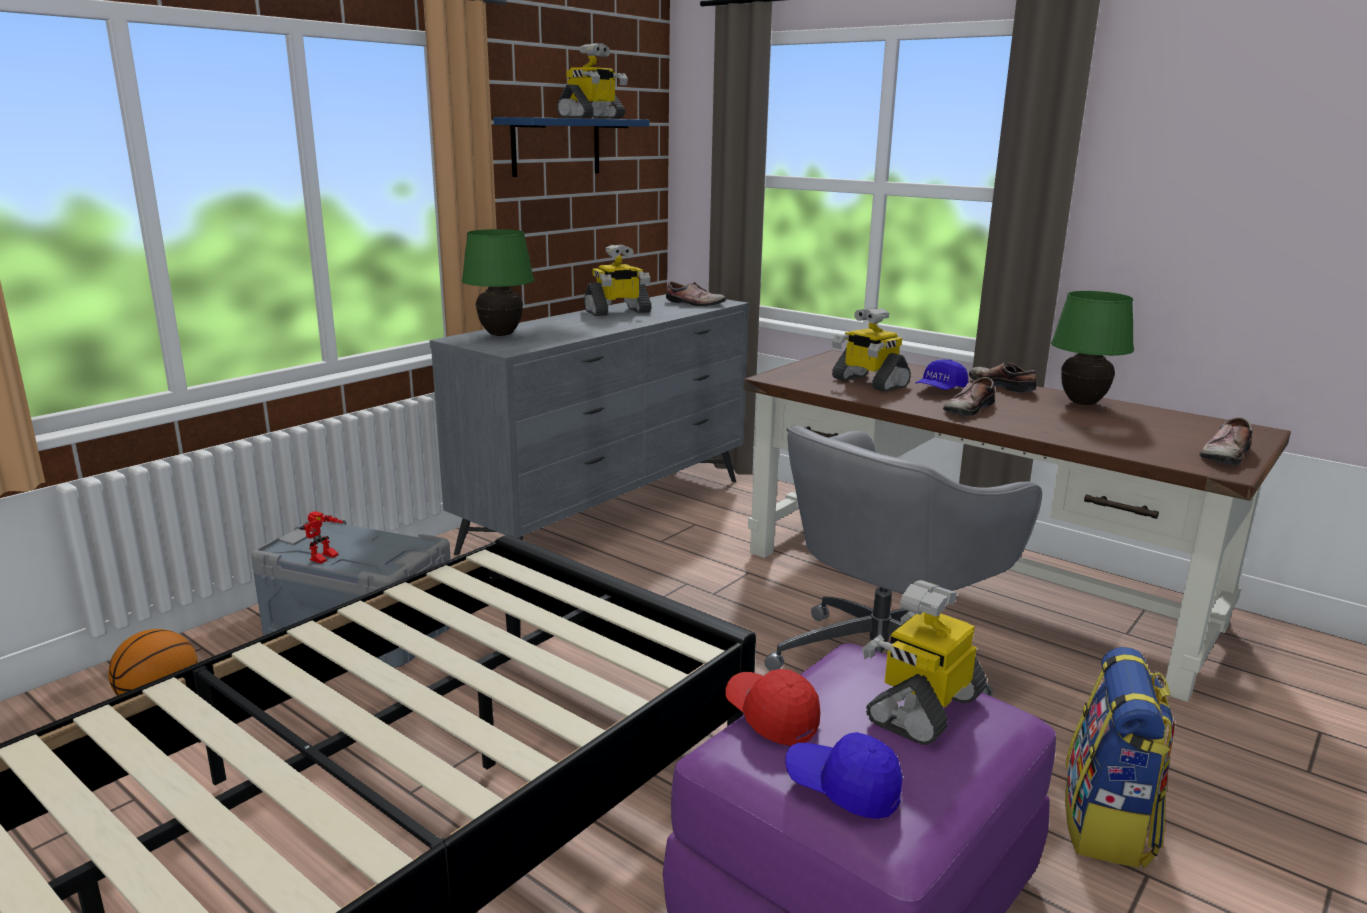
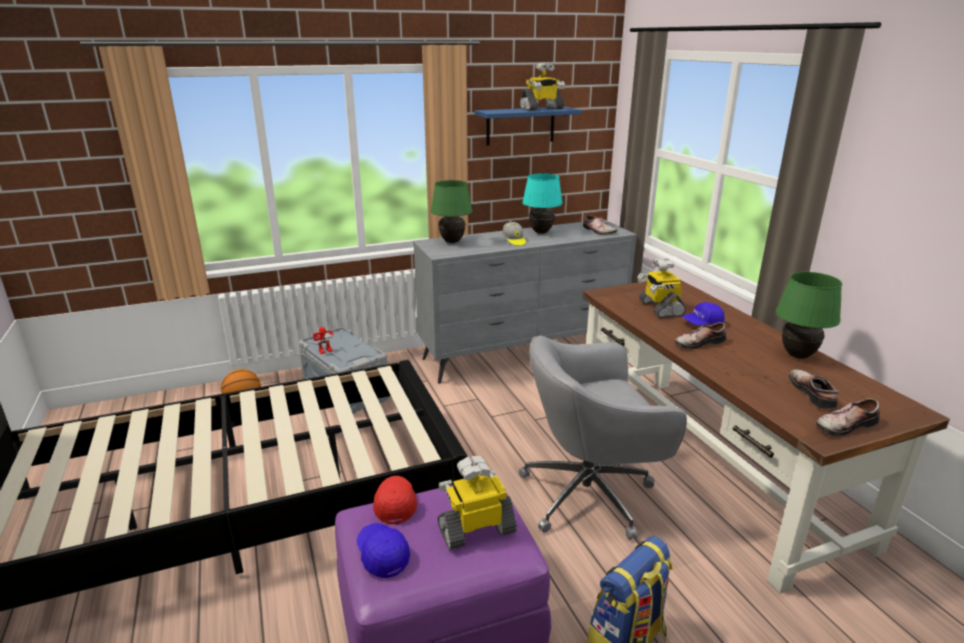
camera: 30 degrees right, 5 degrees up
(596, 324) = (514, 241): none -> cap
(617, 312) = (541, 232): toy robot -> turquoise table lamp
(1003, 386) = (756, 328): shoe -> shoe (814, 393)

